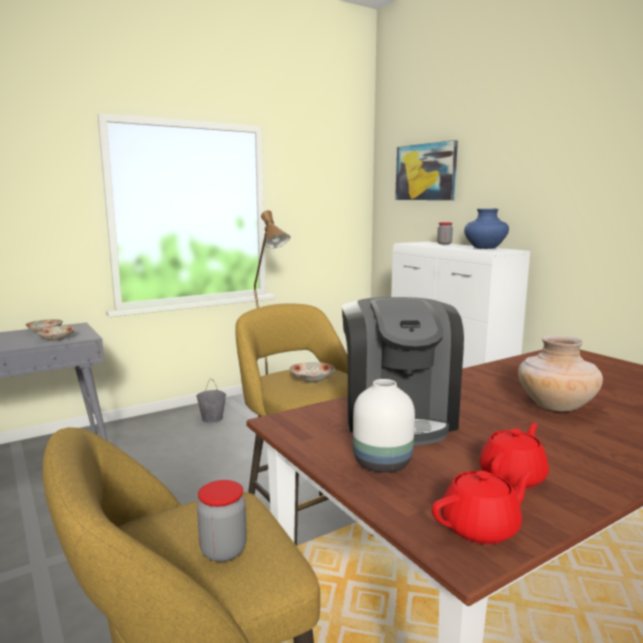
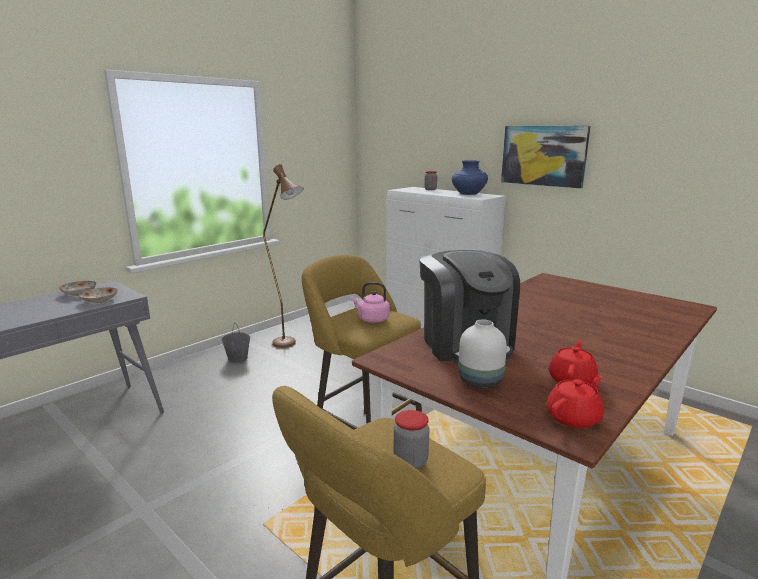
camera: 15 degrees left, 5 degrees up
(311, 379) = (372, 319): plate -> pink kettle
(425, 172) = (408, 125): picture -> picture (543, 155)
(556, 406) = (568, 324): beige vase -> none

